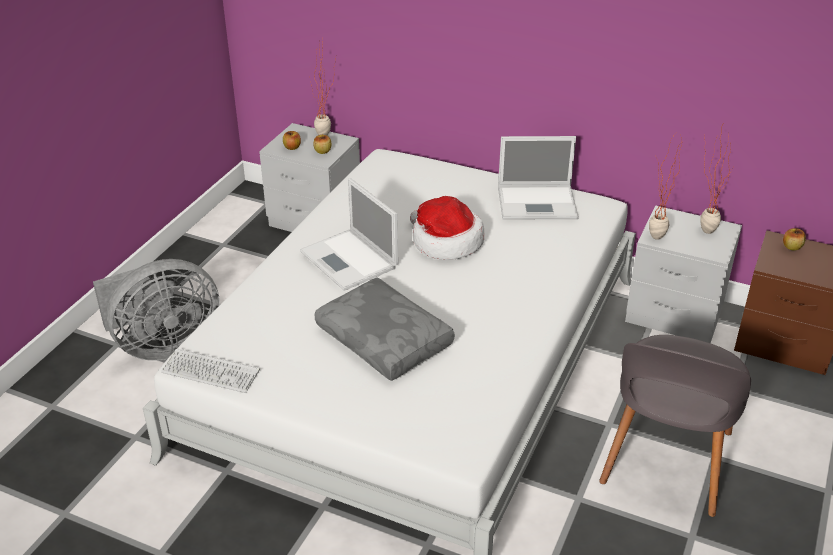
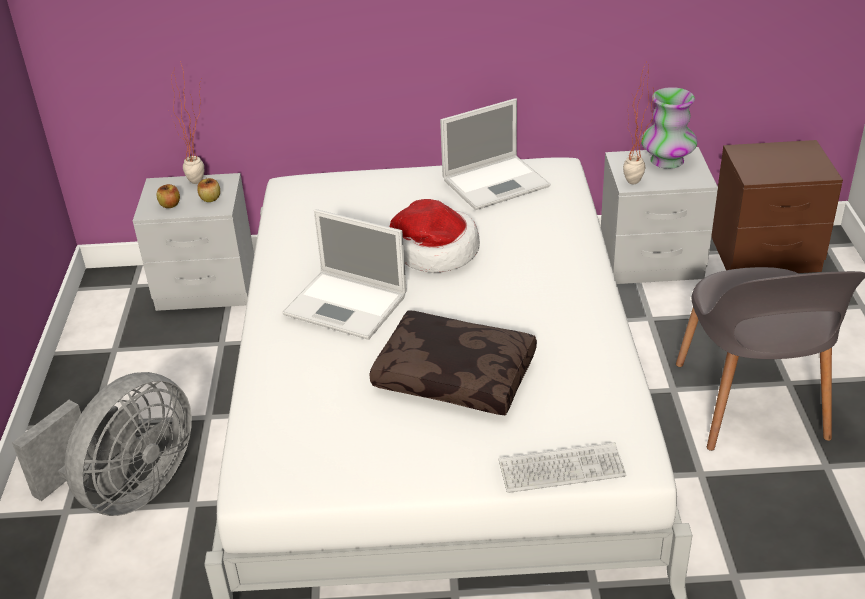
camera: 25 degrees left, 0 degrees up
(210, 372) = (288, 485): keyboard -> keyboard (561, 469)
(386, 339) = (457, 375): grey pillow -> brown pillow
(702, 228) = (667, 161): potted plant -> vase
(792, 247) = (758, 153): apple -> none

